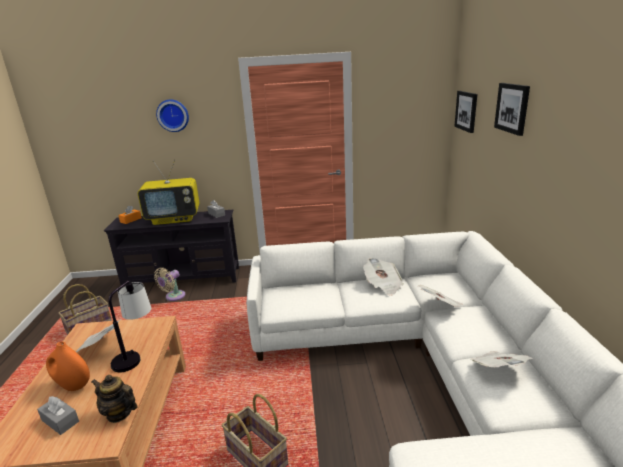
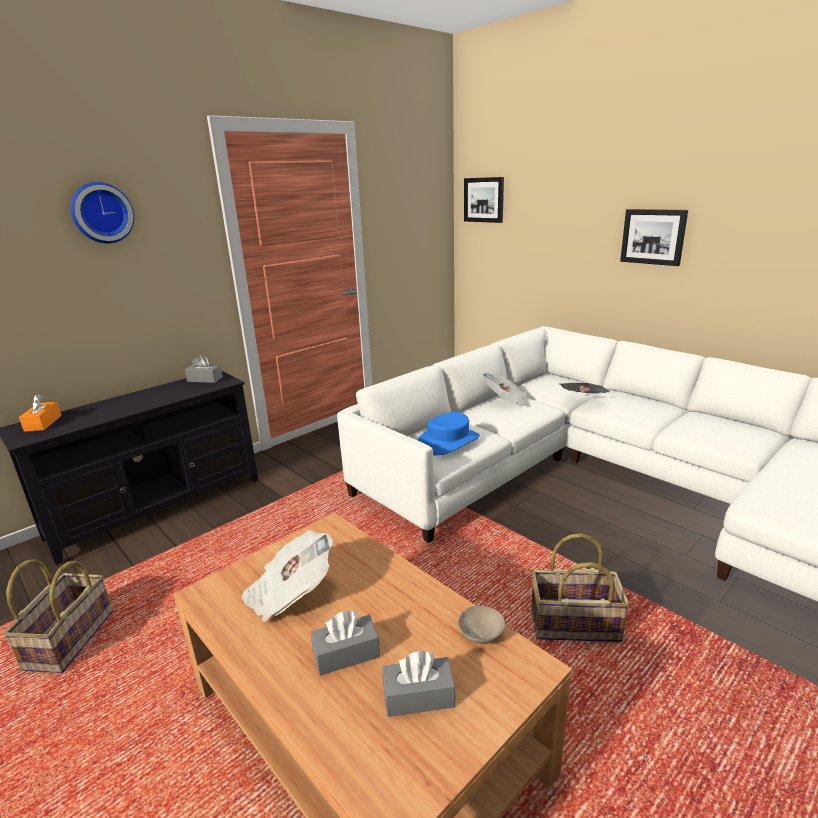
camera: 40 degrees left, 0 degrees up
(73, 385) = (346, 654): orange vase -> grey tissue box
(119, 413) = (482, 634): teapot -> beige bowl
(135, 354) = (368, 573): table lamp -> none
(173, 297) = (179, 534): beige fan -> none
(174, 219) = (138, 400): television -> none
(299, 299) = (448, 441): none -> blue hat
(498, 370) = (700, 426): newspaper -> none
(512, 108) = (574, 182): picture -> picture (653, 236)

